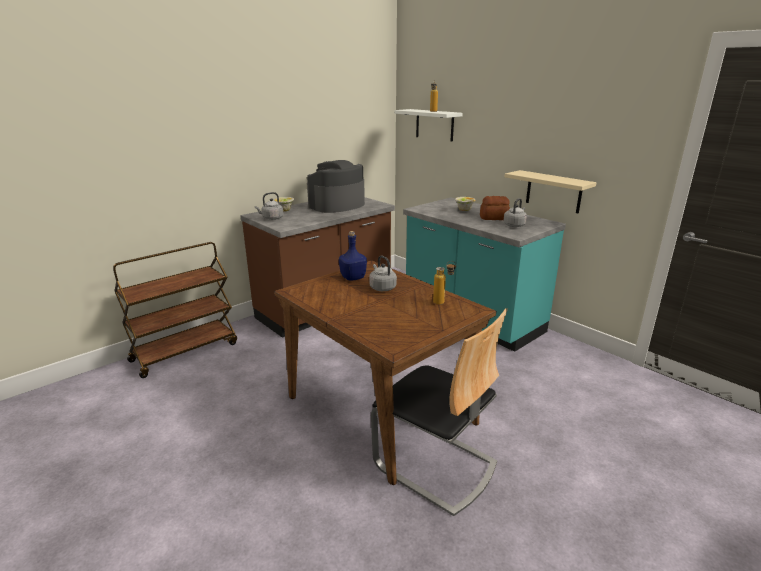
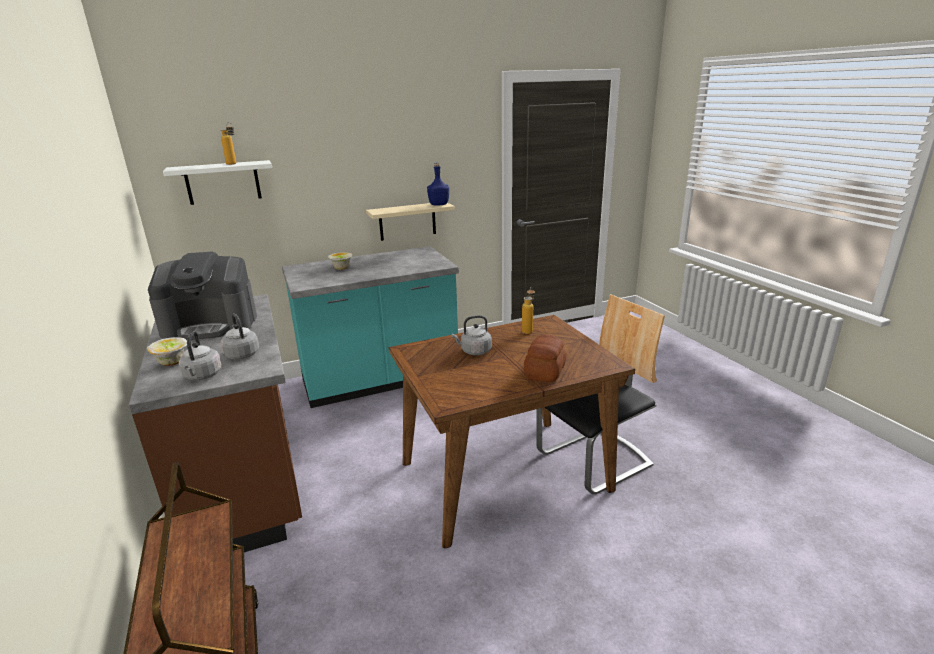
camera: 70 degrees left, 0 degrees up
(337, 205) = (211, 324): coffee machine -> coffee machine turned 75 degrees counterclockwise
(352, 277) = (434, 363): blue bottle -> blue bottle (438, 204)
(493, 218) = (384, 263): bread -> bread (544, 372)
(515, 225) = (415, 260): grey kettle -> grey kettle (241, 354)

